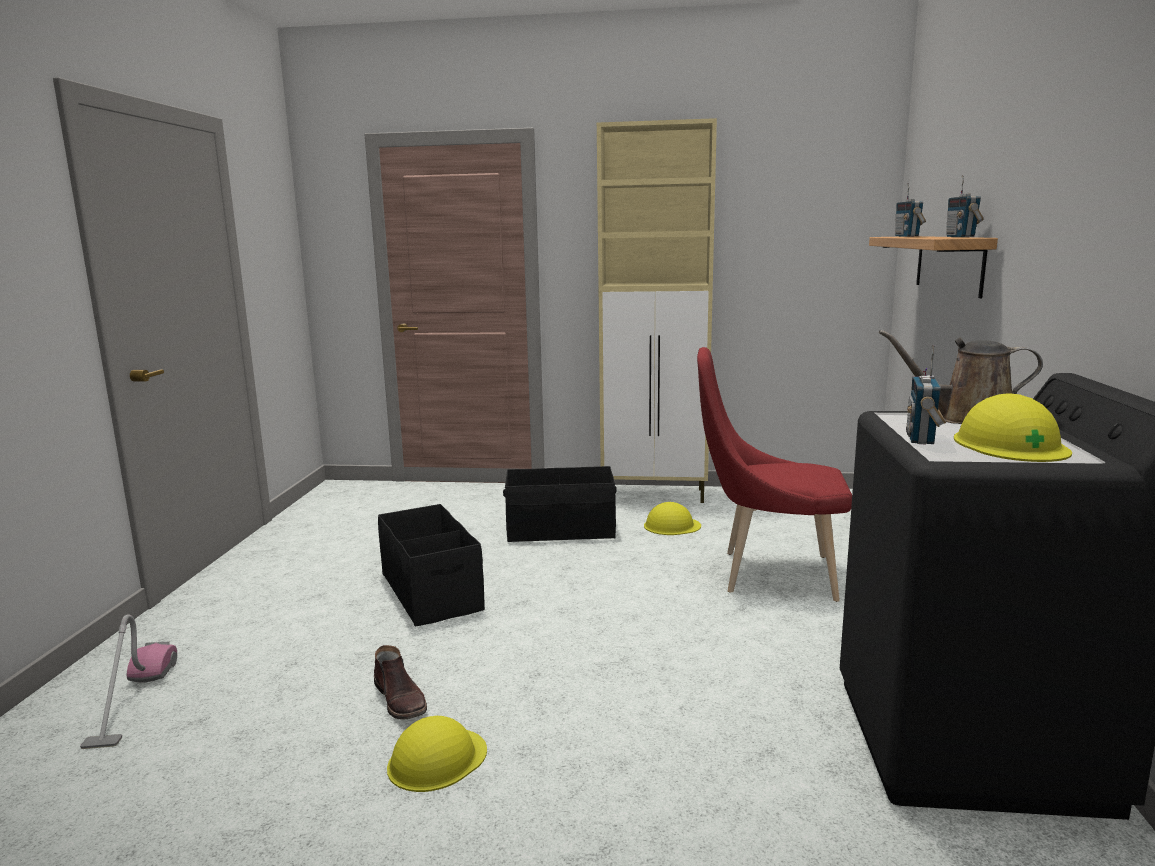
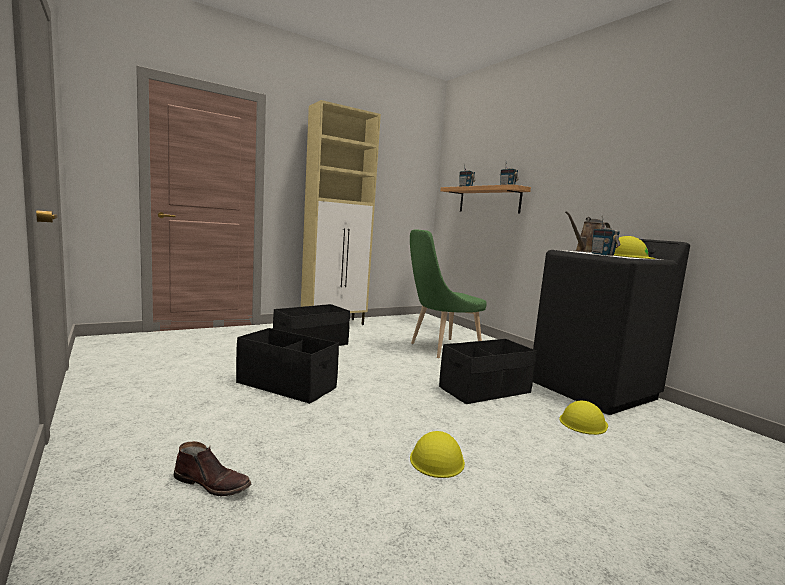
camera: 40 degrees left, 5 degrees down
(133, 700) = (158, 504): vacuum cleaner -> none
(401, 700) = (368, 440): brown boot -> brown boot (213, 483)
(671, 526) = (365, 336): yellow hard hat -> yellow hard hat (583, 422)
(709, 675) = (485, 390): none -> black storage box
(768, 574) = (440, 349): red chair -> green chair

